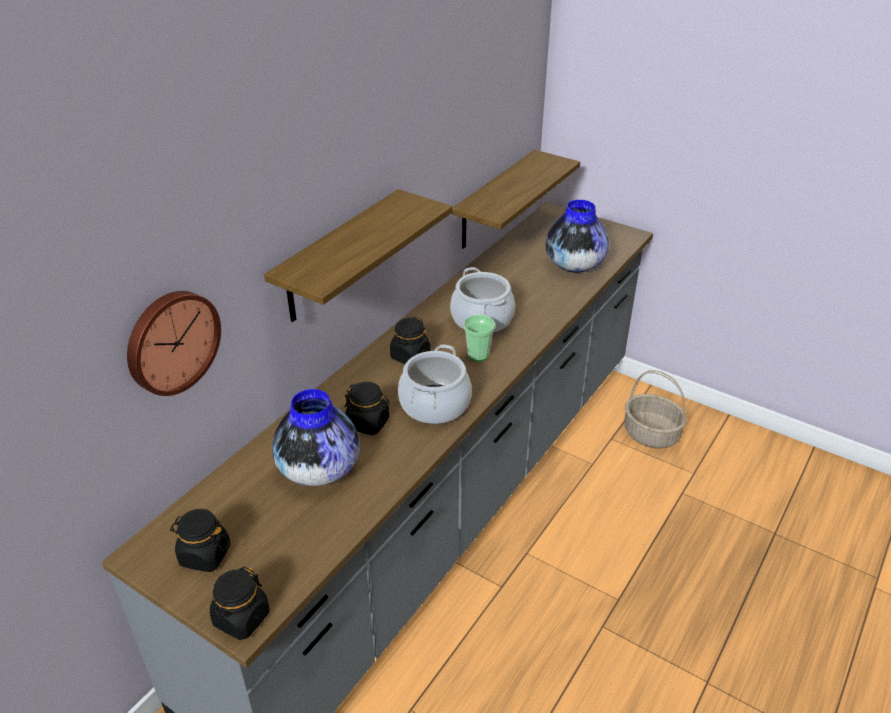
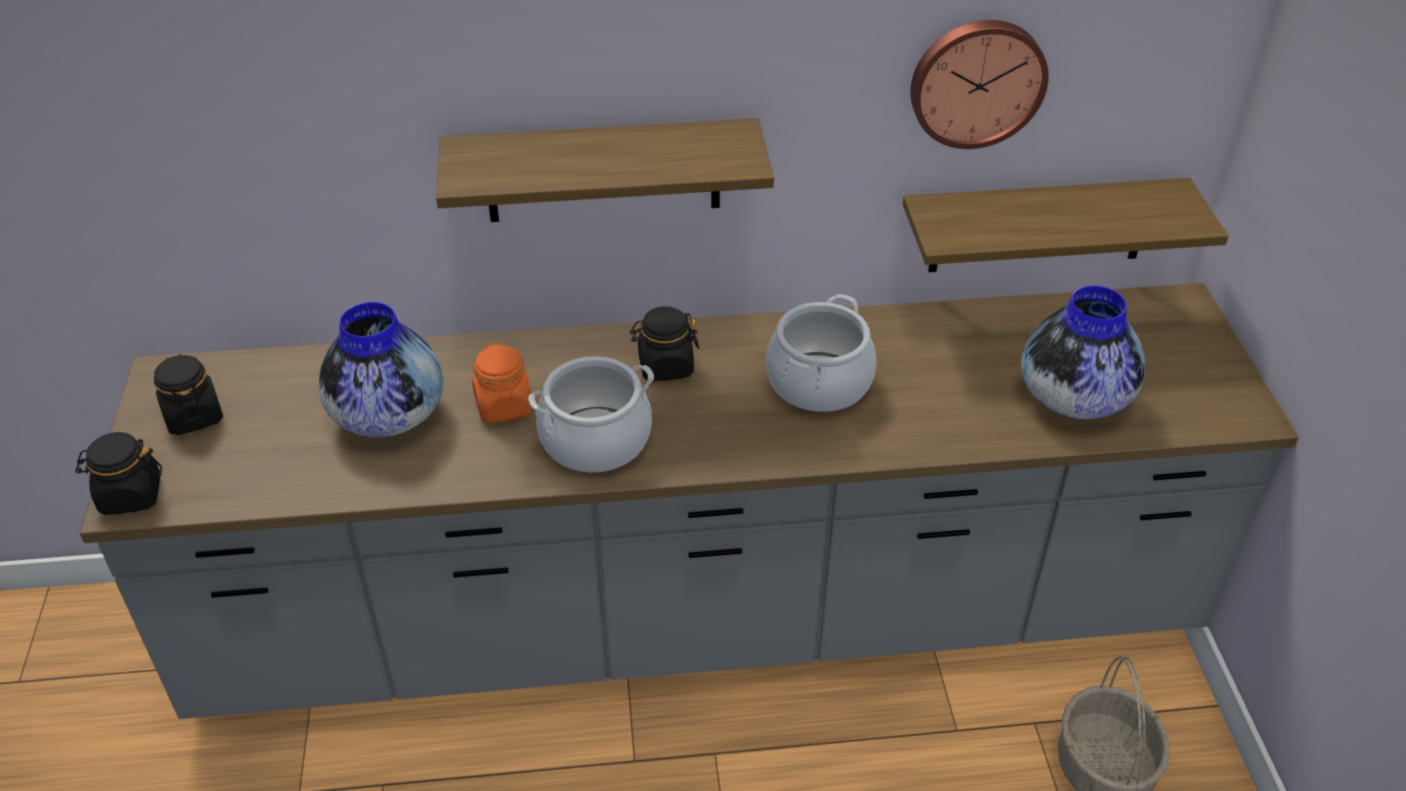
camera: 50 degrees right, 5 degrees up
(171, 341) = (267, 157): wall clock -> wall clock (976, 82)
(368, 423) = (504, 406): black jar -> orange jar
(478, 354) = (739, 421): cup -> none

